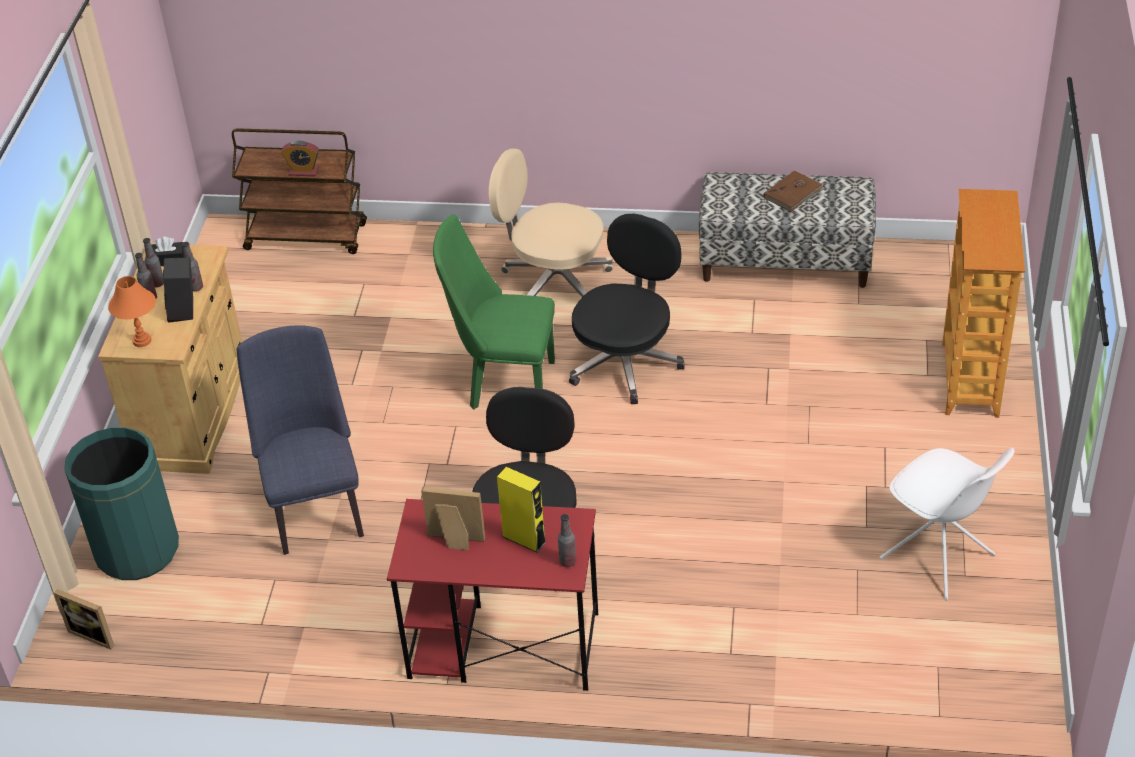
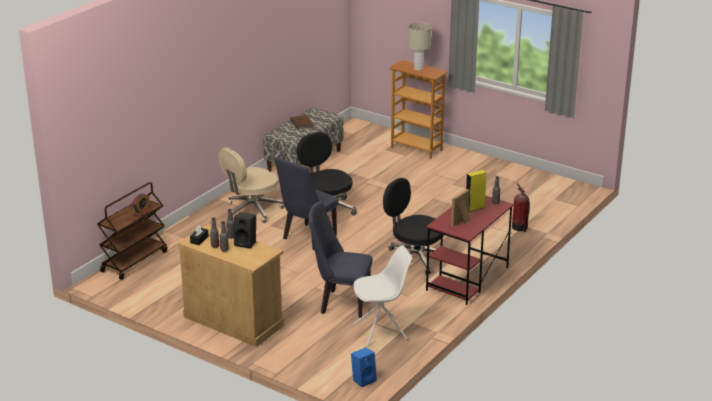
camera: 65 degrees left, 15 degrees down
(95, 634) = (363, 379): picture frame -> blue speaker
(137, 550) = (317, 356): green trash can -> none
(142, 340) = (255, 257): orange table lamp -> none
(503, 383) = (307, 239): green chair -> blue chair
(763, 653) = (520, 228): none -> fire extinguisher
(939, 558) = (503, 183): white chair -> white chair (381, 331)
(993, 227) = (418, 68): none -> beige table lamp

